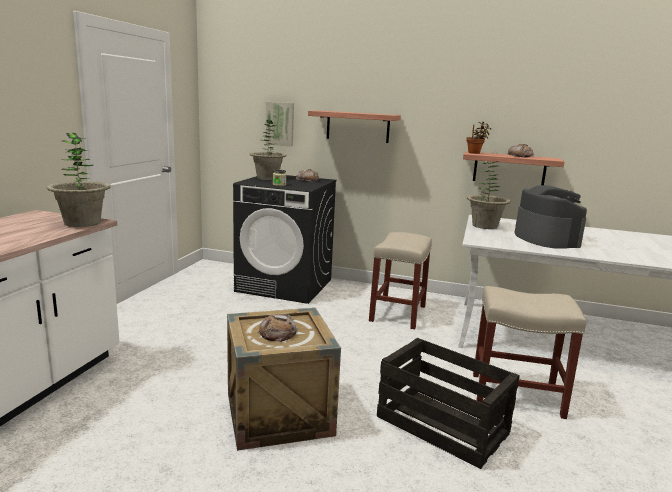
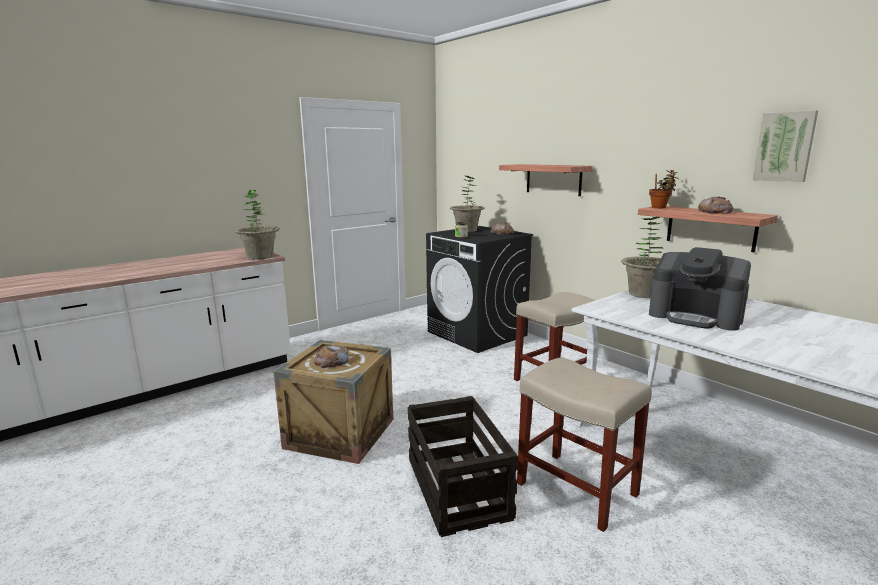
camera: 35 degrees right, 0 degrees up
(280, 124) = (491, 178): picture -> picture (785, 147)
(545, 239) = (695, 316): coffee machine -> coffee machine turned 105 degrees clockwise

